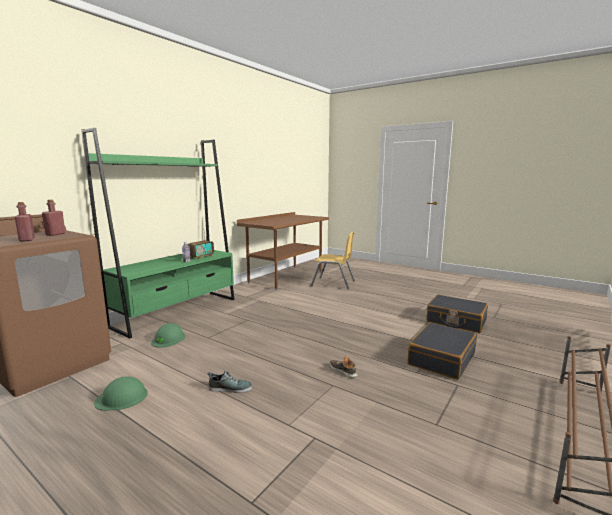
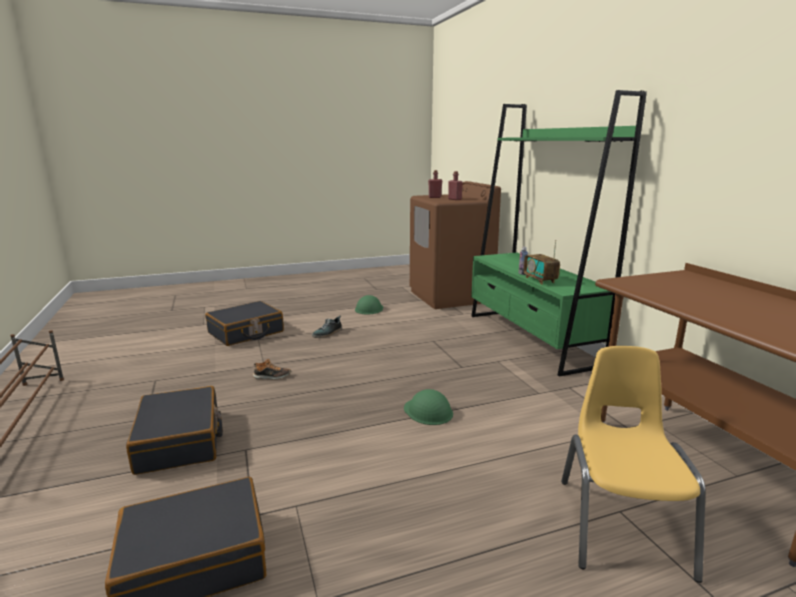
camera: 125 degrees right, 5 degrees up
(168, 339) = (451, 327): green hard hat -> green hard hat (428, 411)
(279, 449) = (246, 332): none -> black suitcase
(333, 283) = (621, 525): yellow chair -> yellow chair turned 135 degrees clockwise

